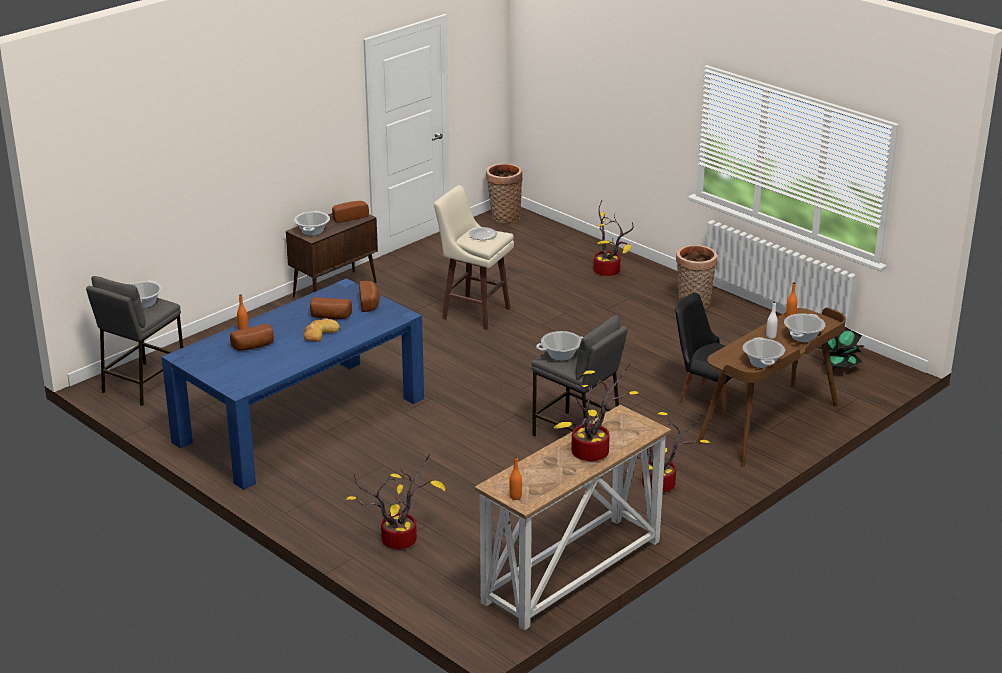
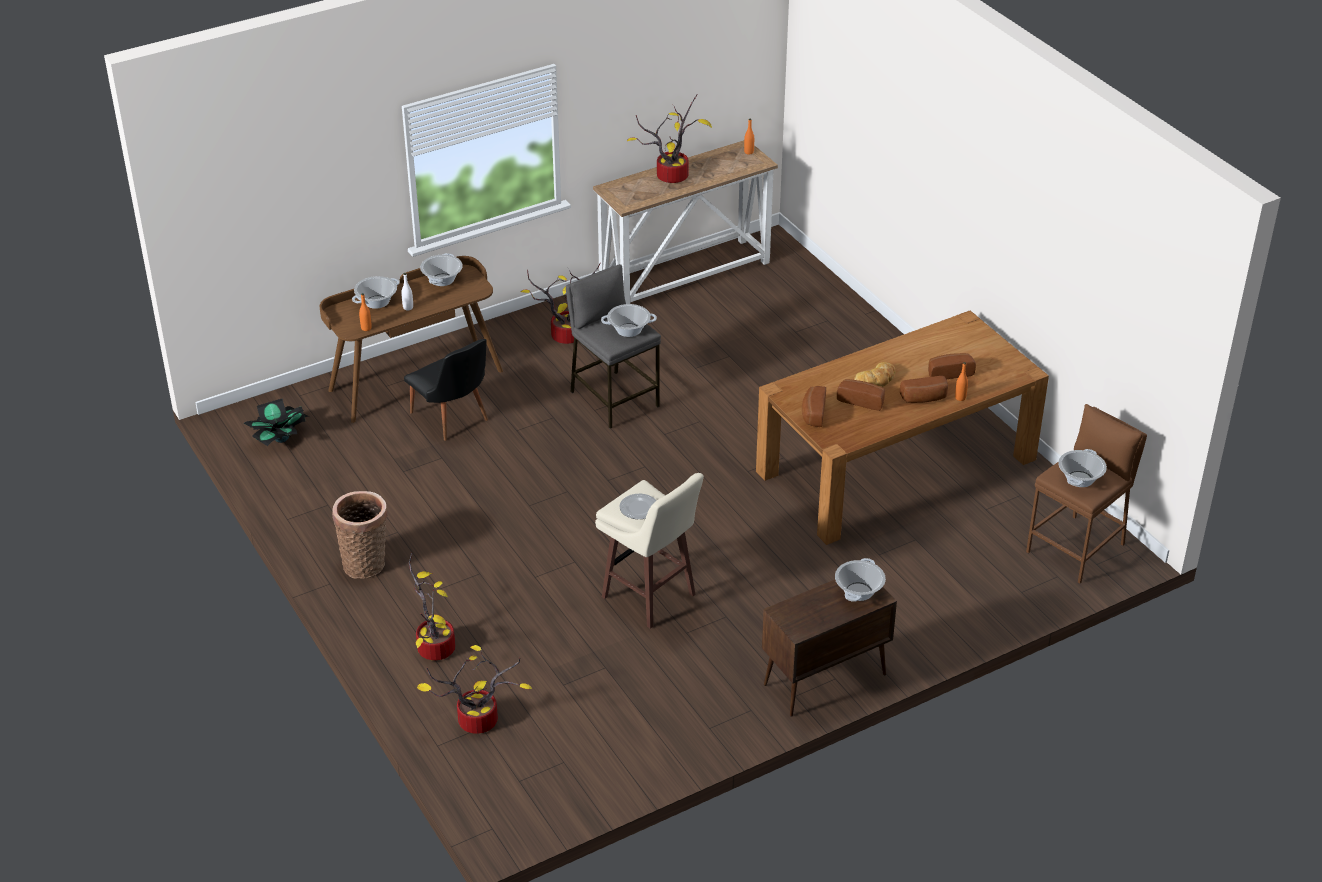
camera: 165 degrees left, 10 degrees up
(143, 384) = (1077, 548): grey stool -> brown stool
(300, 420) = (896, 465): blue dining table -> brown dining table
(349, 217) = (802, 615): bread -> bread (924, 399)
(400, 538) = (820, 324): potted plant -> potted plant (475, 723)
(504, 217) = (519, 815): basket -> none

